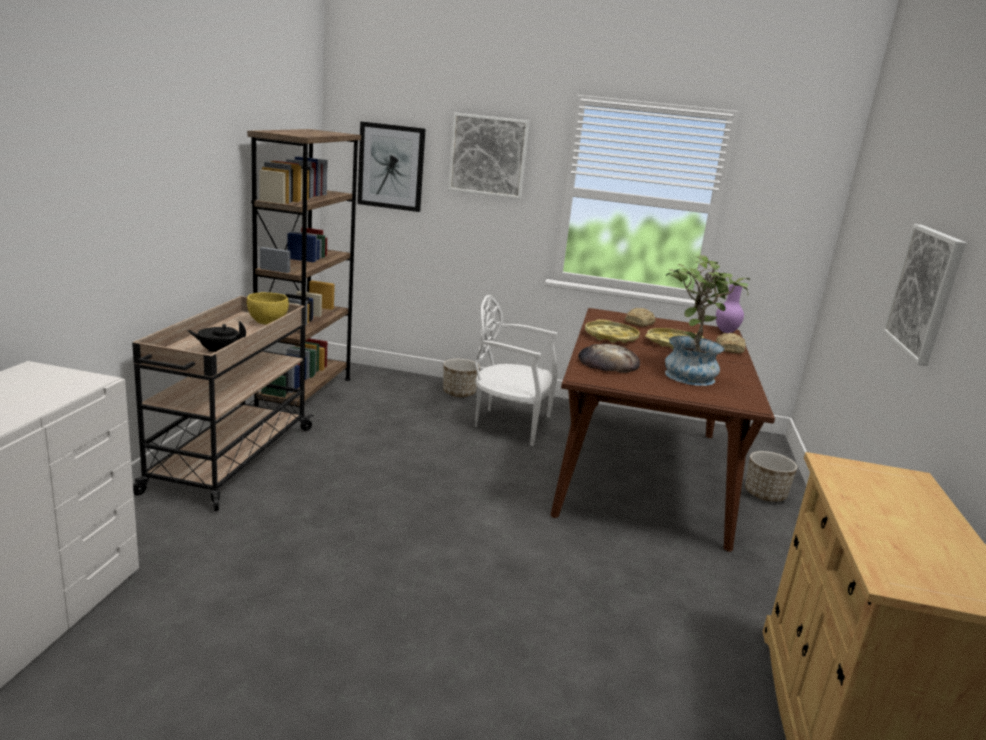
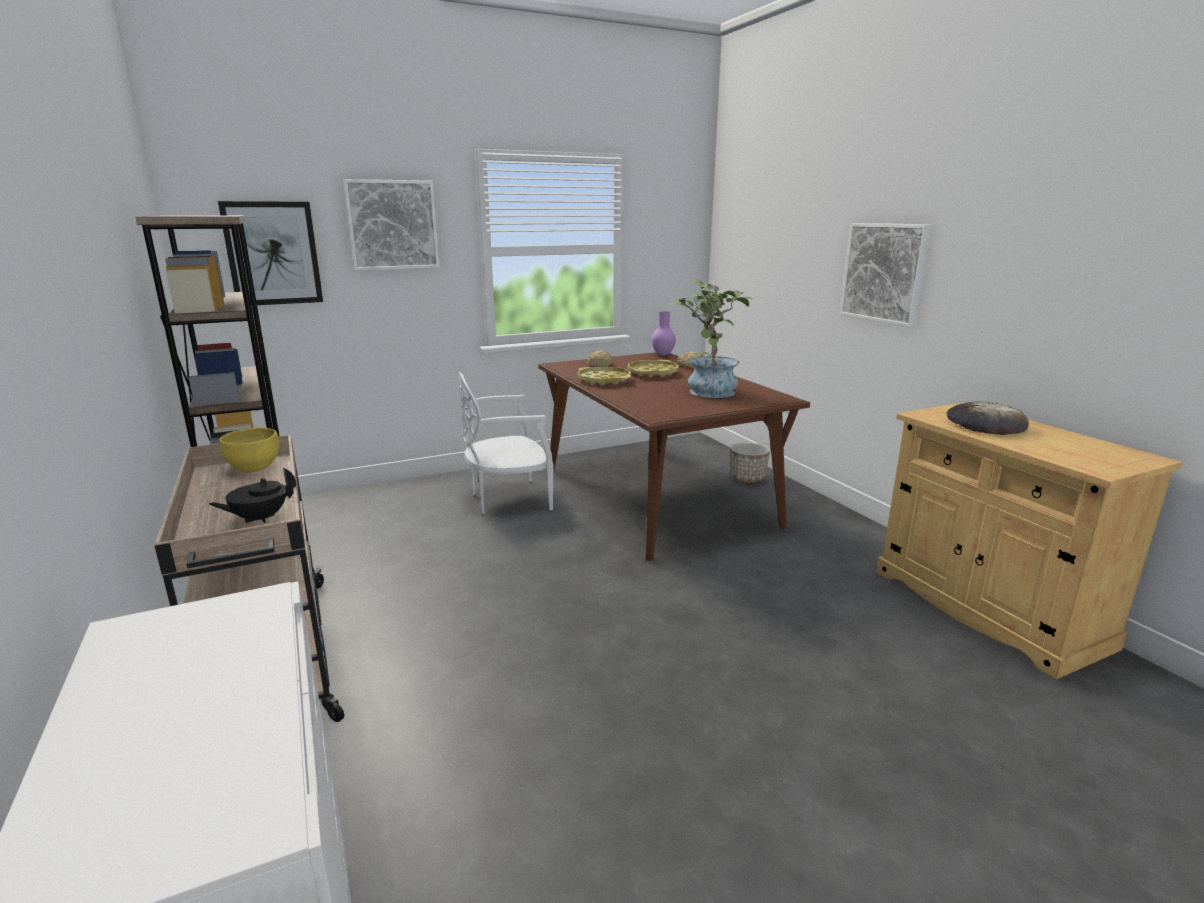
camera: 35 degrees left, 0 degrees up
(459, 393) = (425, 489): planter -> none
(607, 363) = (646, 400): bread -> bread (985, 425)

